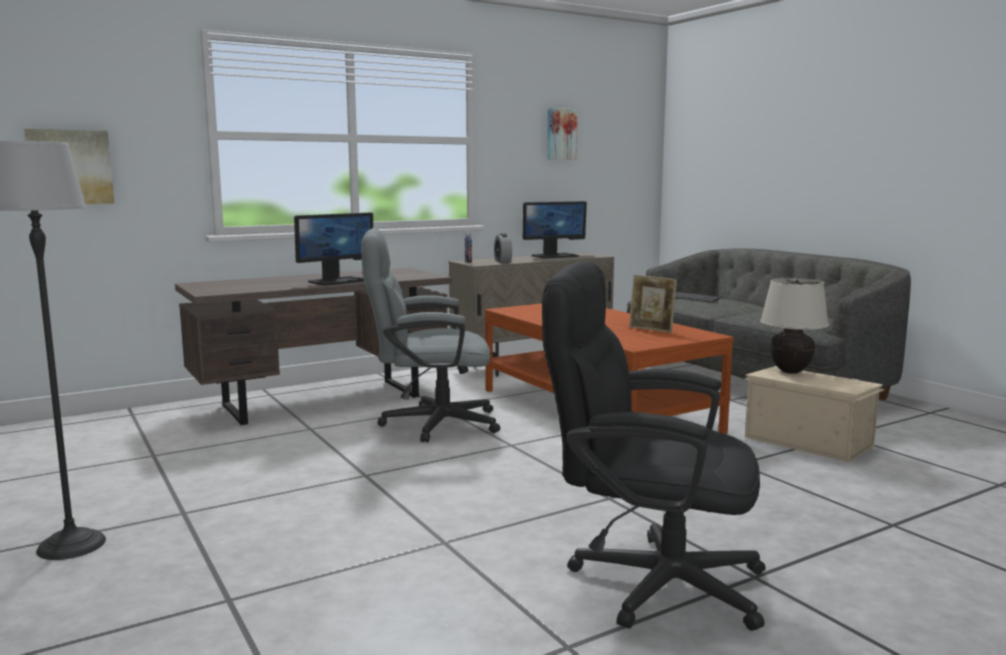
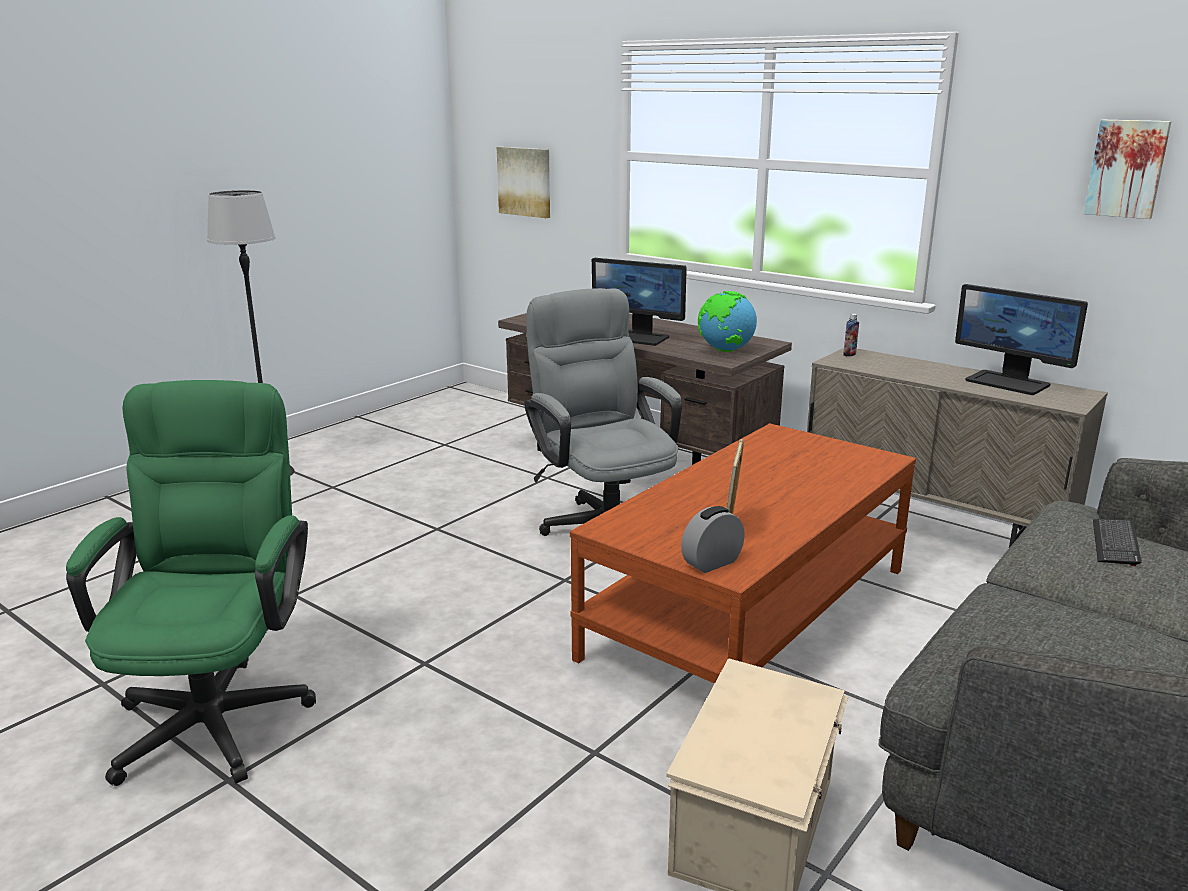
camera: 70 degrees right, 10 degrees up
(409, 274) = (725, 350): none -> globe
(503, 262) = (879, 368): alarm clock -> alarm clock (712, 563)
(648, 581) = (219, 710): black office chair -> green office chair
(790, 371) = (795, 702): beige table lamp -> none

